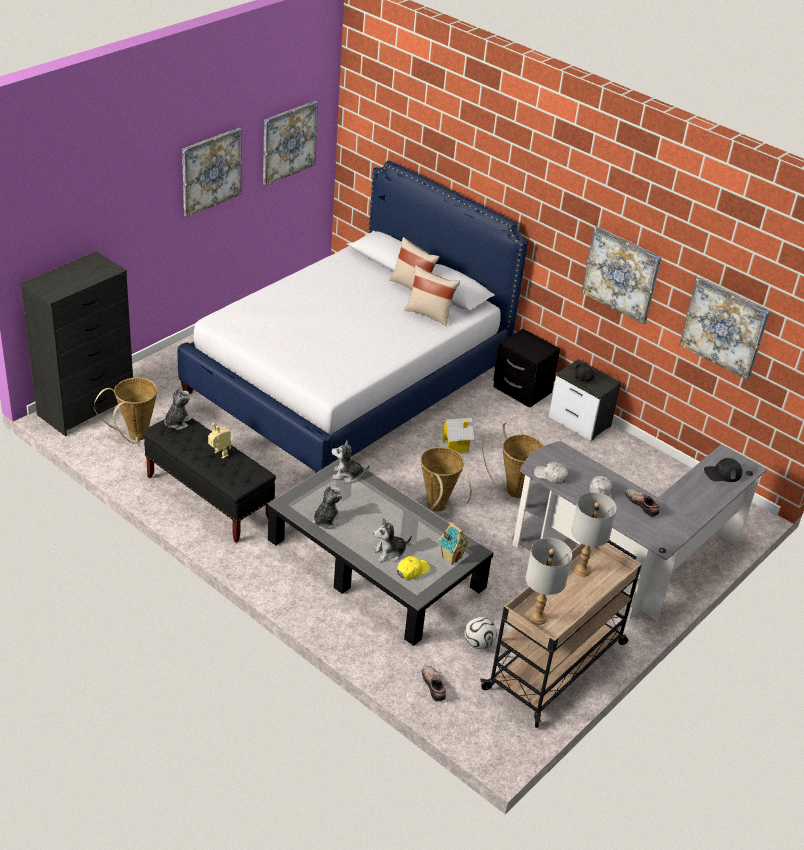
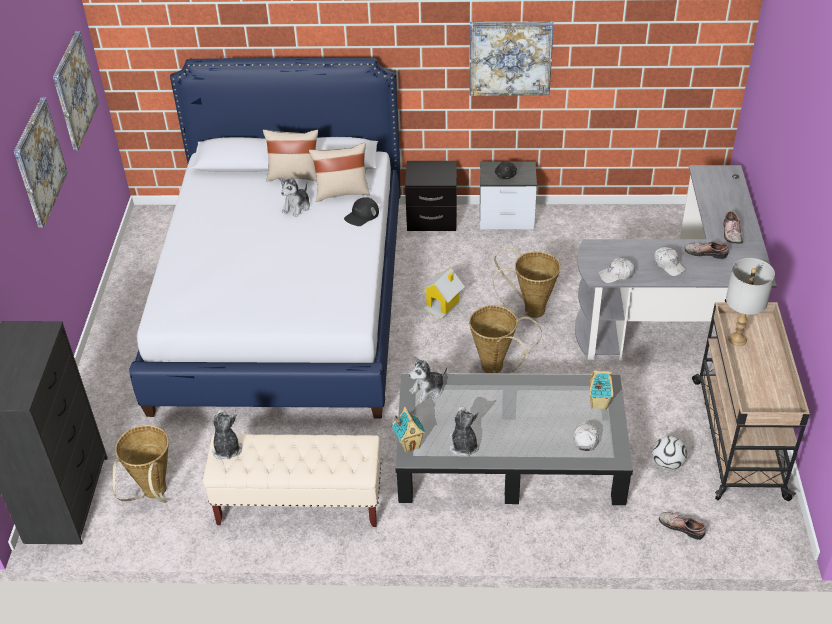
camera: 35 degrees left, 5 degrees up
(208, 498) = (299, 503): black bench -> beige bench
(219, 455) = (307, 452): toy robot -> none
(293, 496) = (409, 444): none -> toy house
(389, 553) = (549, 436): plush toy -> plush toy (297, 207)
(412, 571) = (586, 438): yellow cap -> white cap
(537, 617) = (762, 404): grey table lamp -> none
(684, 505) = (731, 233): none -> shoe
(722, 473) = (720, 189): black cap -> black cap (361, 215)
(724, 327) = (637, 60): picture -> none

